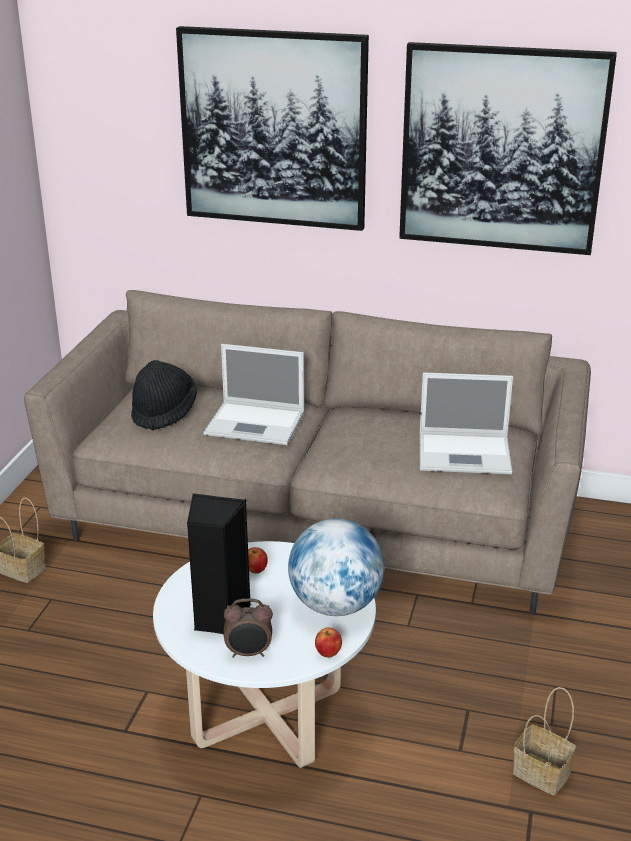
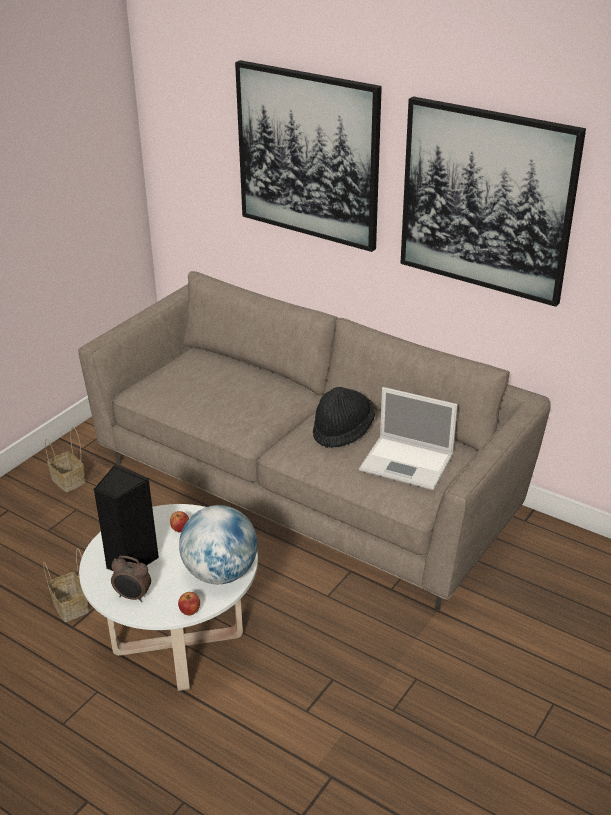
camera: 20 degrees right, 5 degrees up
(164, 412) = (192, 378): black hat -> black hat (343, 431)
(257, 423) = (257, 401): laptop -> none
(543, 773) = (360, 749): basket -> basket (72, 607)

